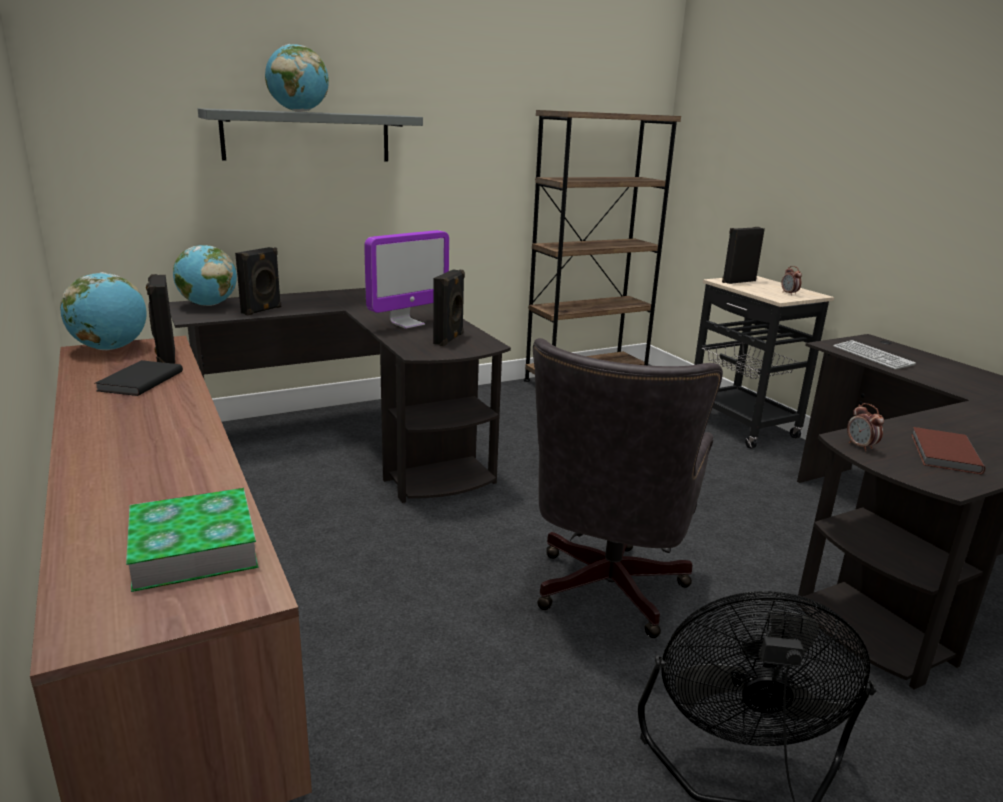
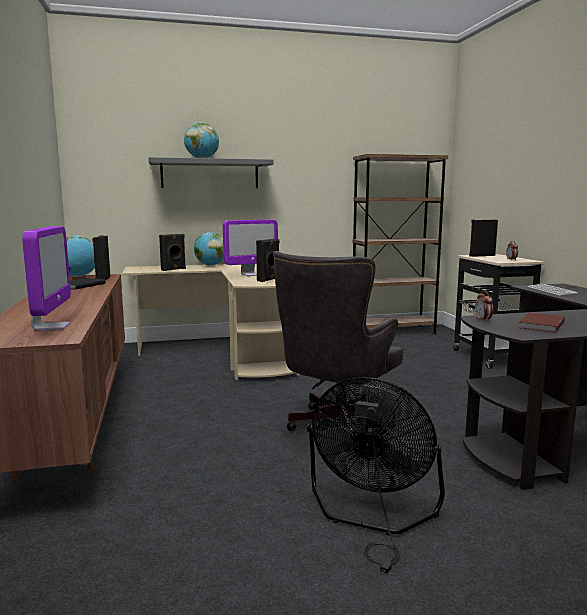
camera: 15 degrees right, 10 degrees down
(193, 547) = (51, 327): book -> monitor
(208, 305) = (146, 267): globe -> globe (210, 265)
(358, 441) = (226, 353): black desk -> beige desk

